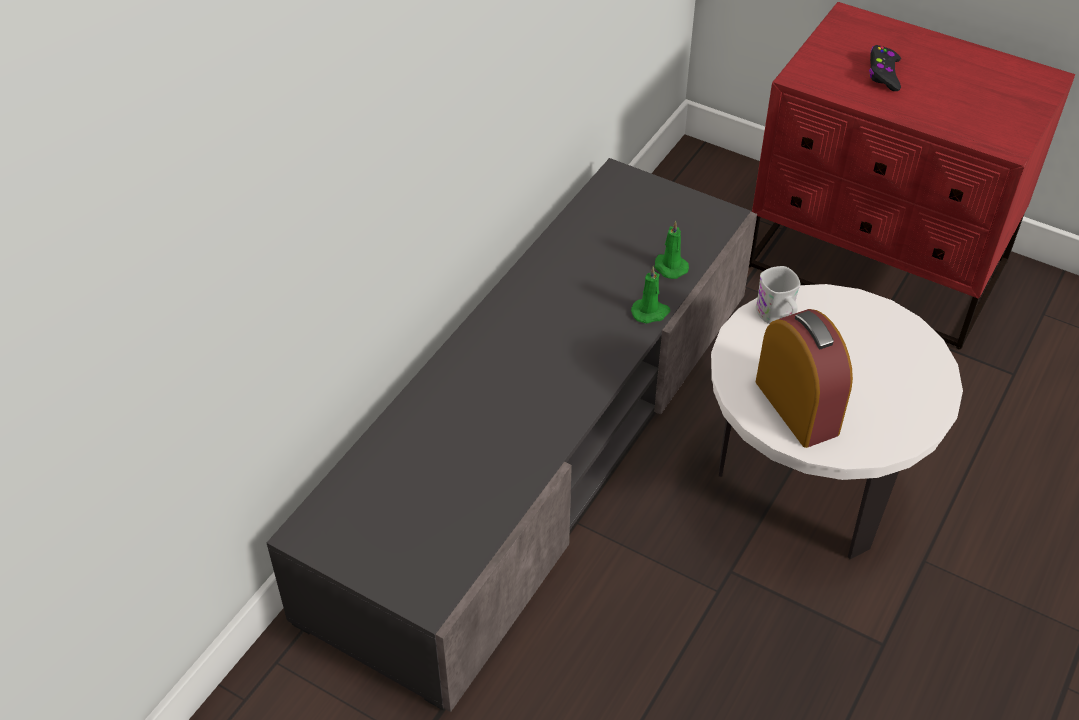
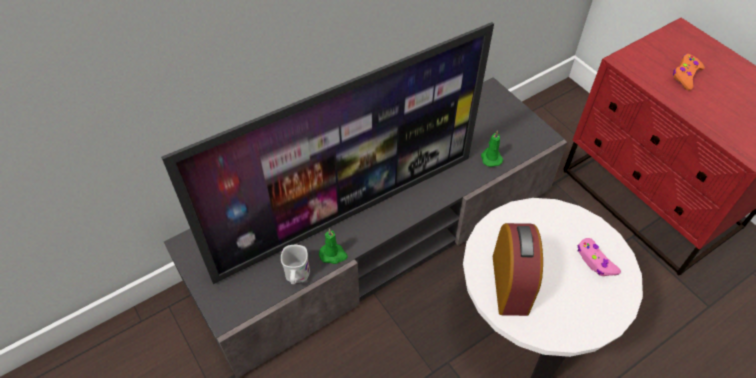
camera: 25 degrees right, 5 degrees up
(517, 404) = (348, 212): none -> television
(650, 312) = (462, 183): green candle -> green candle (333, 254)
(777, 316) = (533, 216): white mug -> white mug (296, 276)
(882, 343) = (595, 261): none -> pink game controller
(883, 74) = (685, 75): black game controller -> orange game controller

